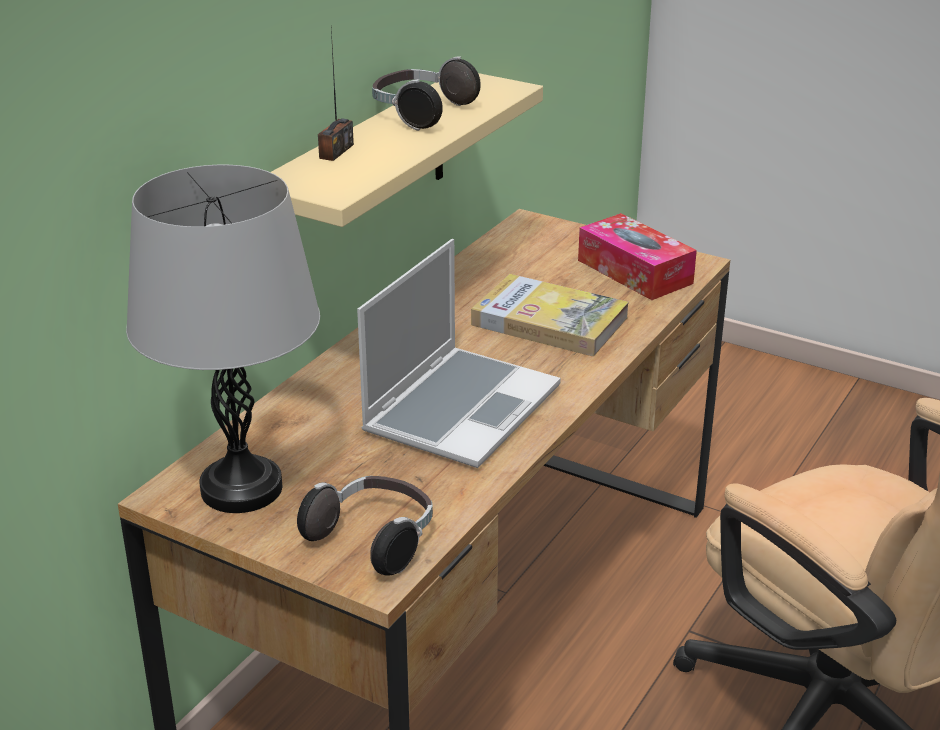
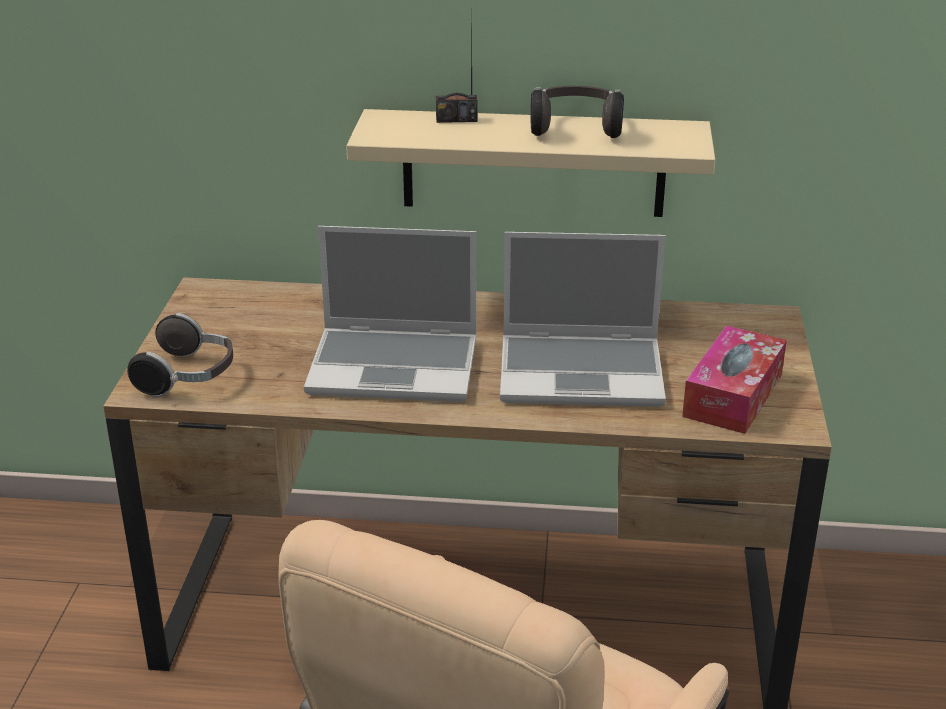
camera: 65 degrees right, 0 degrees up
(241, 488) = (224, 311): grey table lamp -> none
(549, 321) = (583, 372): book -> laptop

